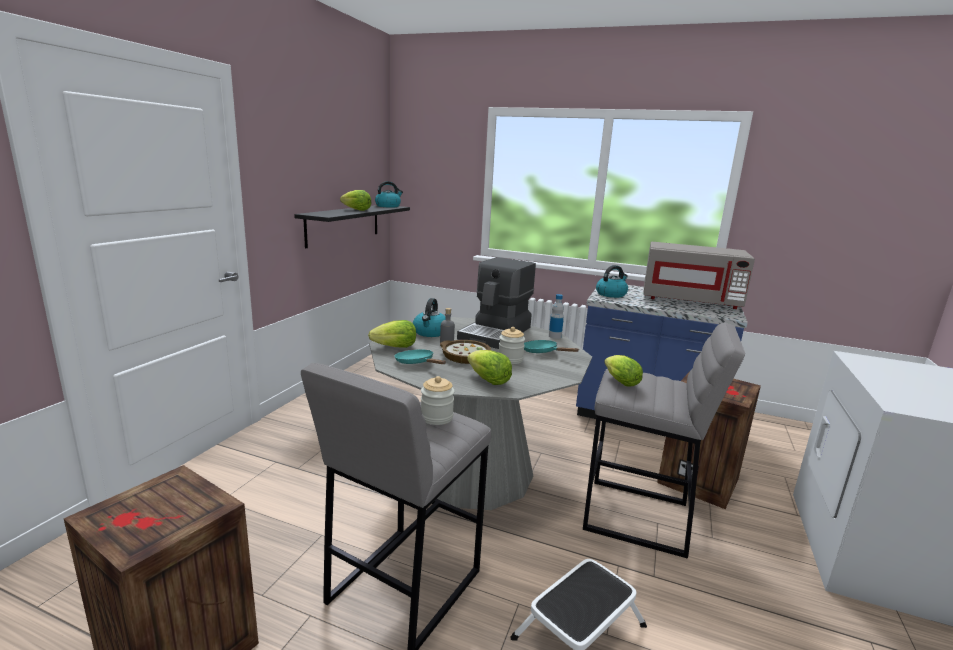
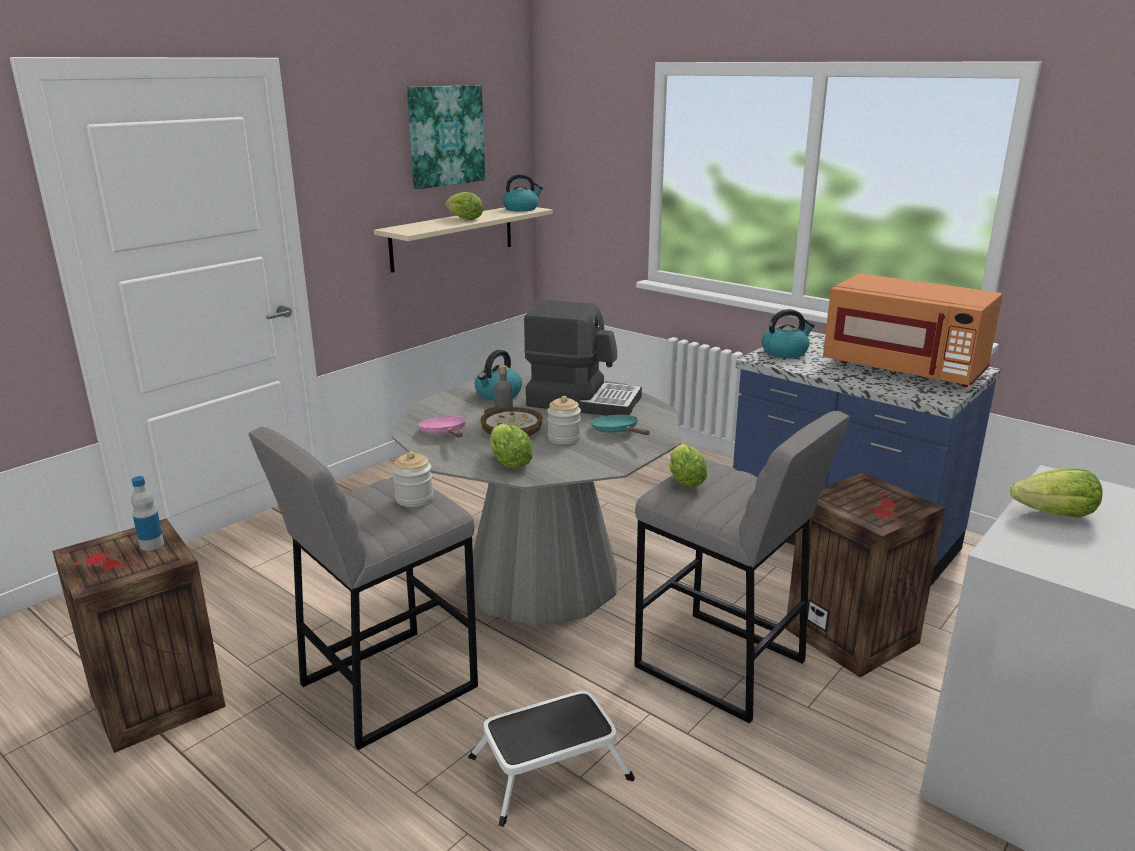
camera: 20 degrees right, 5 degrees up
(340, 148) = (445, 136): none -> picture
(343, 224) = (453, 237): black shelf -> beige shelf
(395, 347) = (437, 411): lettuce -> lettuce (1055, 515)
(417, 363) = (445, 433): turquoise frying pan -> pink frying pan
(496, 333) = (583, 401): coffee machine -> coffee machine turned 120 degrees counterclockwise
(555, 336) = (660, 410): bottle -> bottle (152, 544)
(690, 301) = (904, 369): grey microwave -> orange microwave

